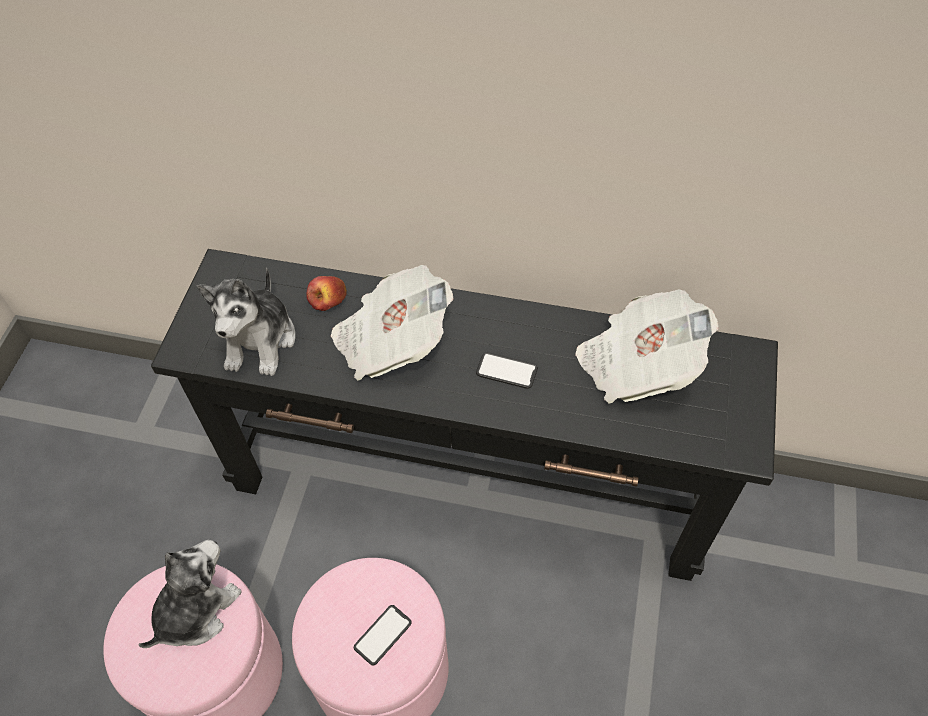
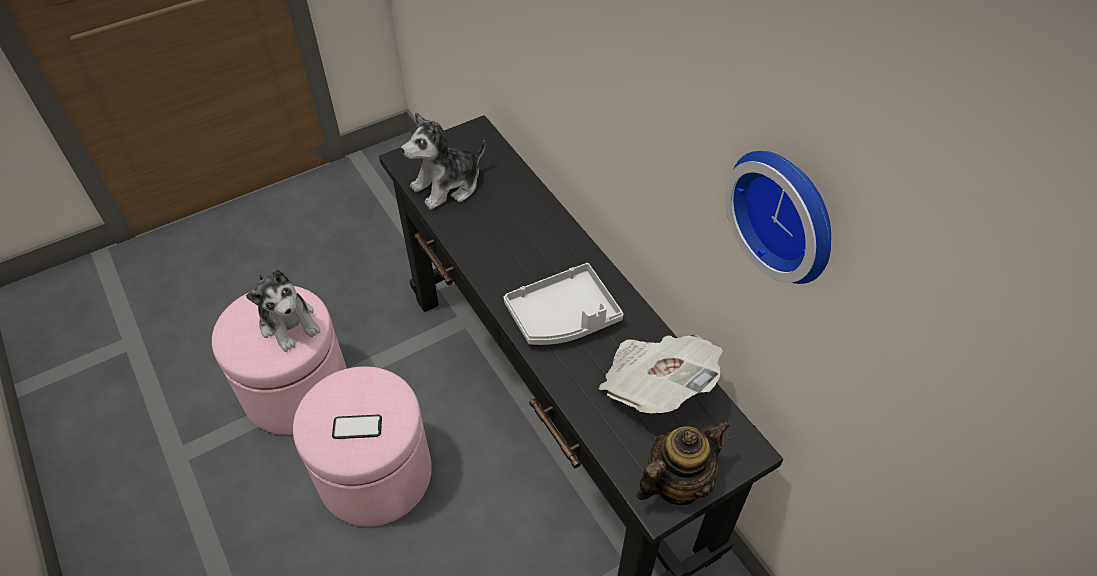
camera: 45 degrees right, 5 degrees down
(196, 609) = (289, 323): plush toy -> plush toy turned 60 degrees clockwise
(328, 299) = (513, 191): apple -> none
(391, 341) = (518, 243): newspaper -> none
(506, 371) = (563, 316): phone -> grey tray
(738, 423) = (676, 483): none -> teapot
(746, 122) = (787, 213): none -> wall clock

